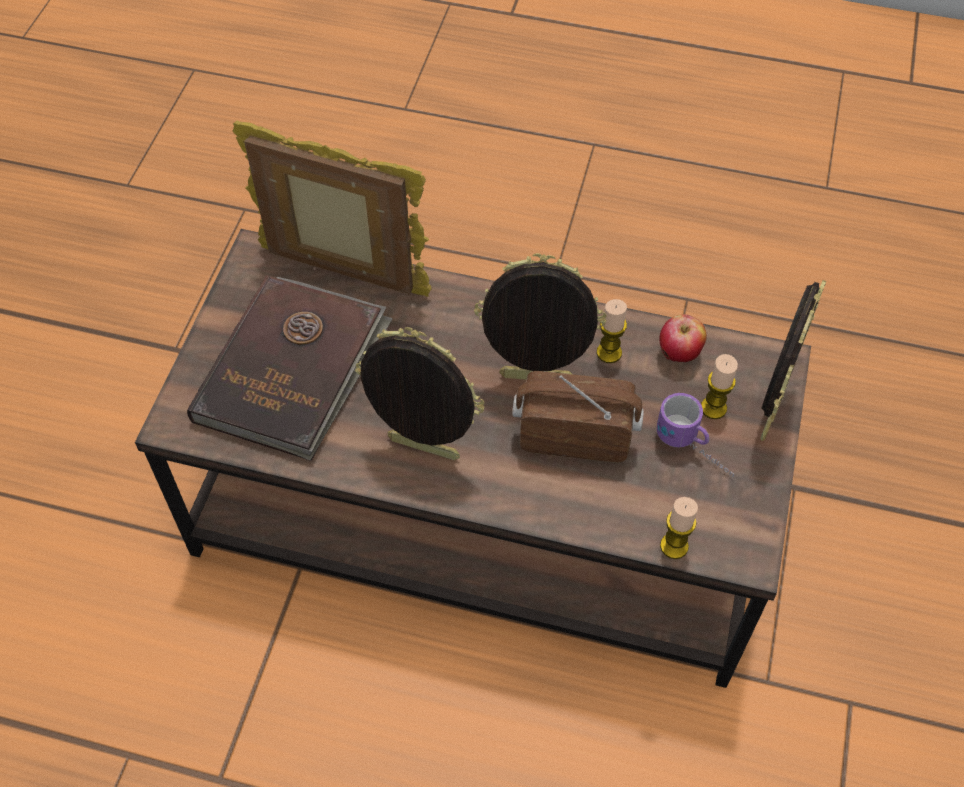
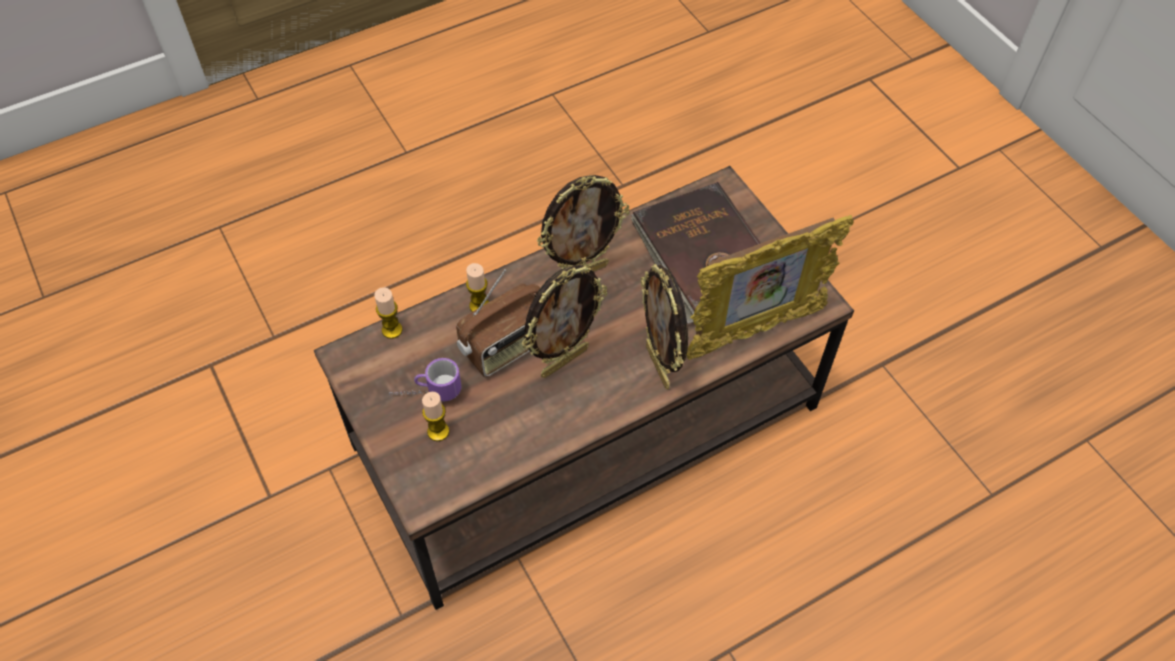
camera: 135 degrees right, 0 degrees up
(609, 353) = (538, 416): candle -> candle (479, 306)
(679, 355) = (492, 451): apple -> none
(769, 412) = (399, 457): picture frame -> picture frame (659, 366)

